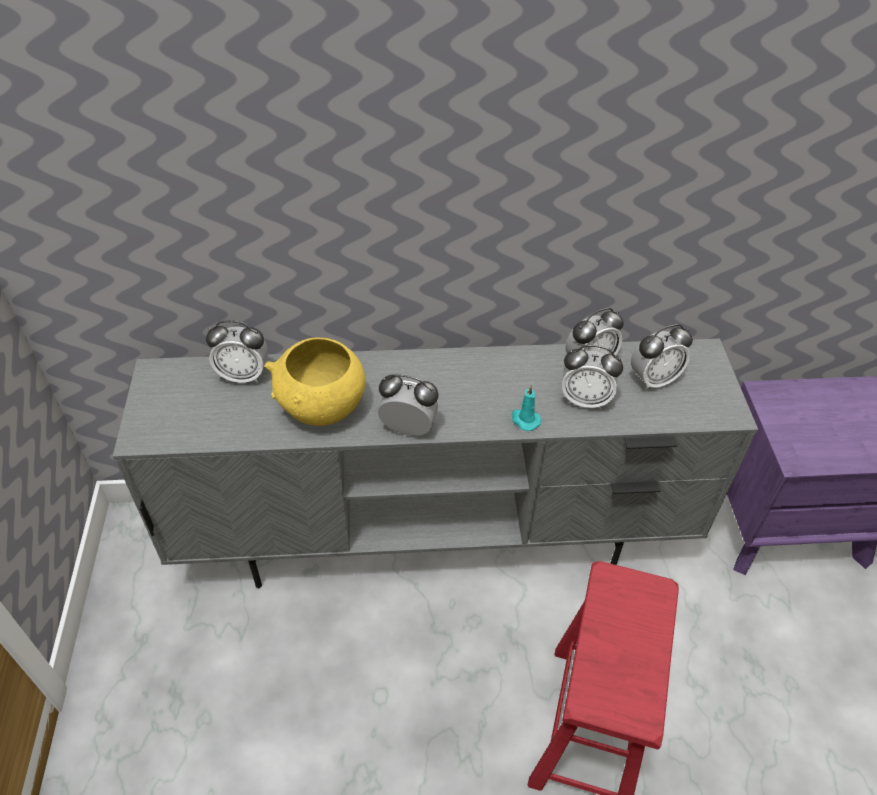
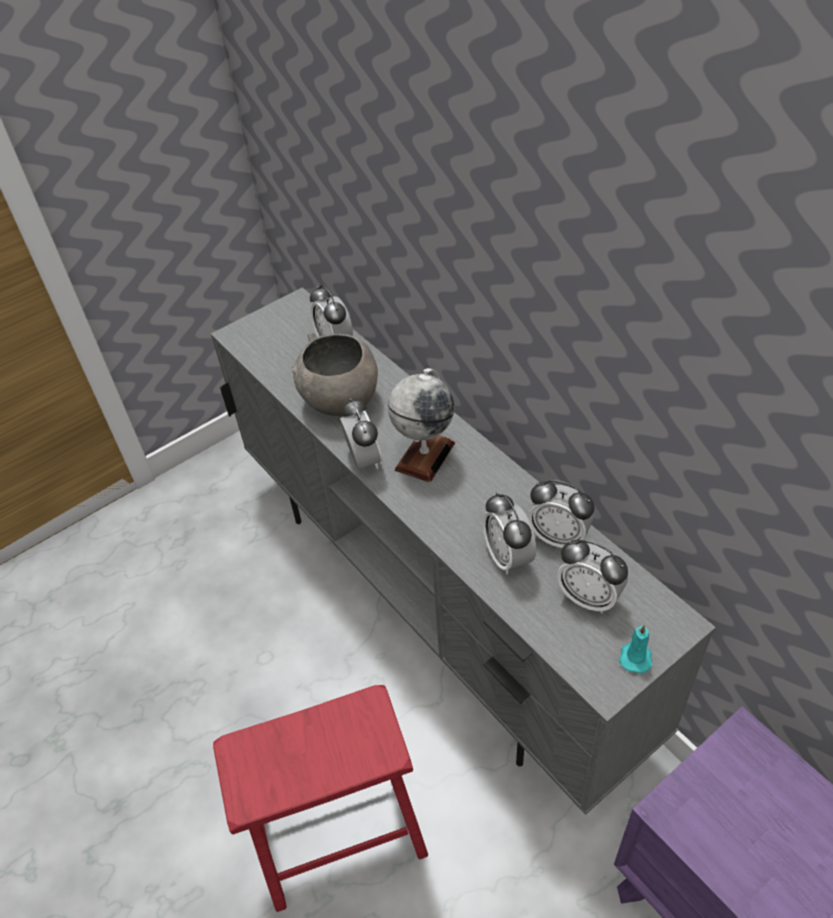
camera: 60 degrees right, 0 degrees up
(322, 409) = (340, 402): yellow bowl -> grey bowl
(441, 390) = (425, 456): none -> globe
(524, 420) = (442, 527): turquoise candle -> turquoise candle (635, 656)

